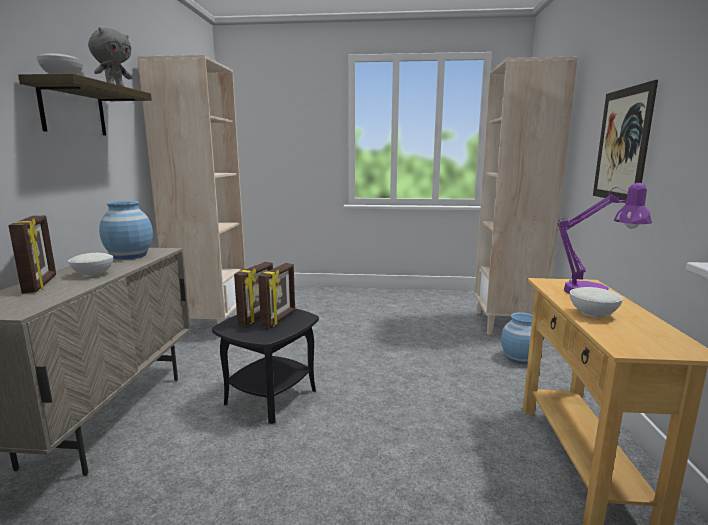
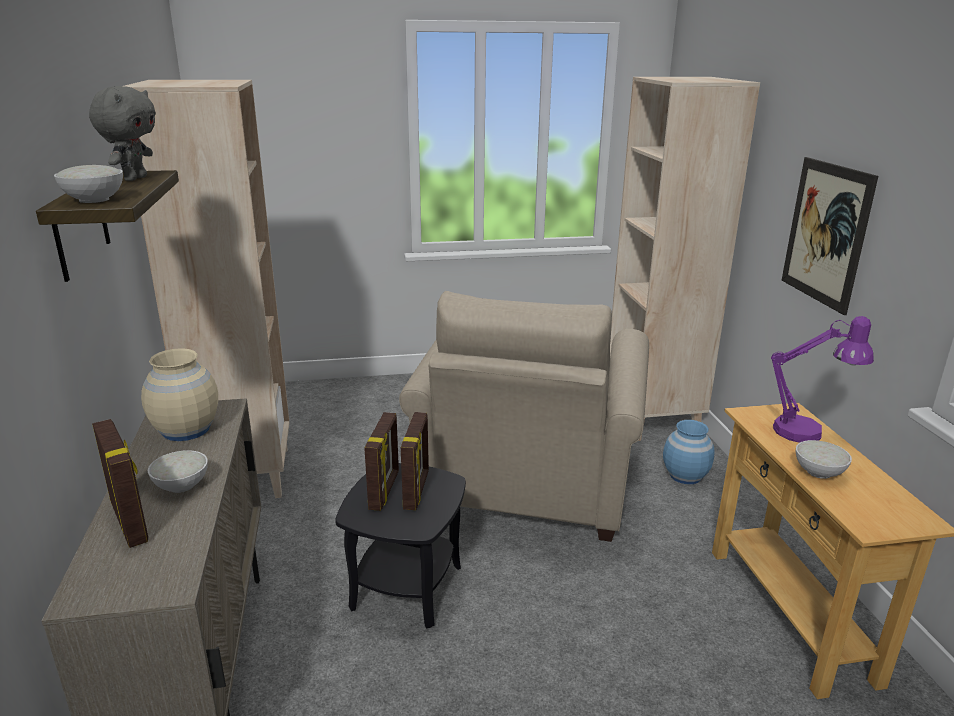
camera: 15 degrees left, 10 degrees up
(130, 256) = (186, 429): blue vase -> beige vase
(389, 352) = (525, 489): none -> beige armchair

